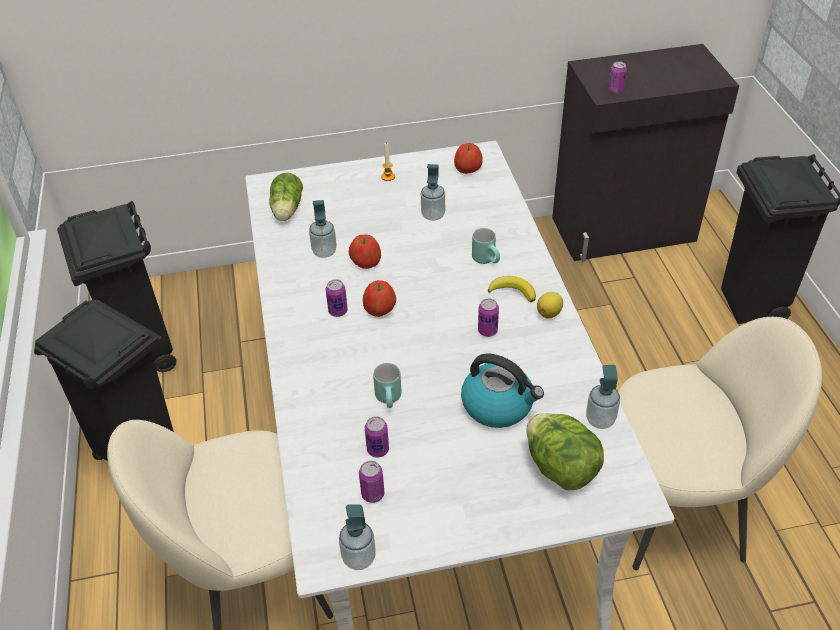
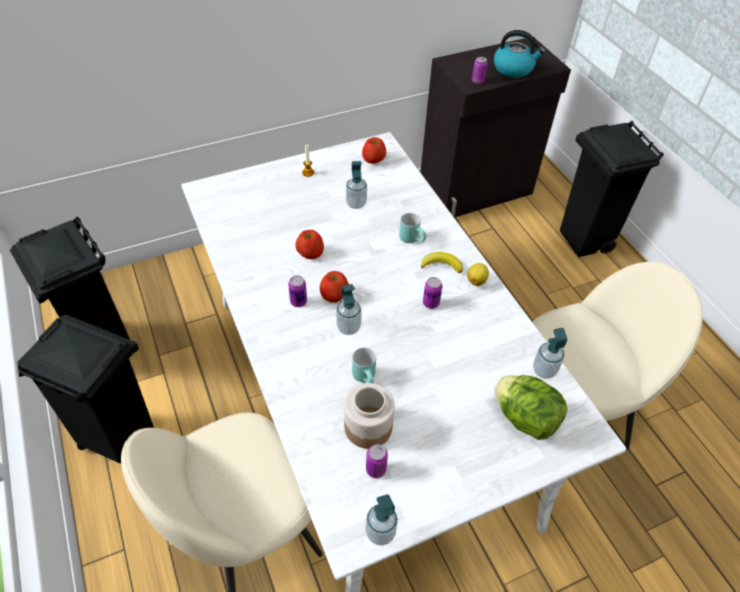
camera: 15 degrees left, 5 degrees up
(286, 210) = (227, 213): lettuce -> none
(324, 252) = (271, 247): soap dispenser -> soap dispenser (348, 327)
(378, 450) = (369, 427): can -> jar
(498, 405) = (459, 369): kettle -> kettle (514, 68)

